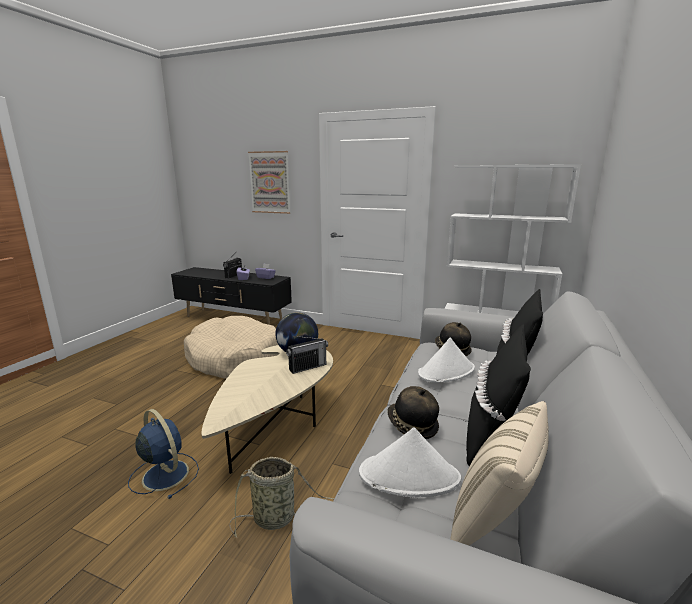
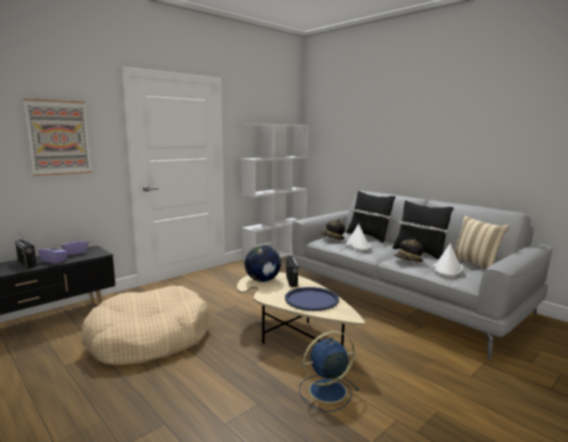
camera: 65 degrees left, 5 degrees down
(258, 389) = (311, 299): none -> blue tray
(277, 518) = (394, 350): basket -> none

